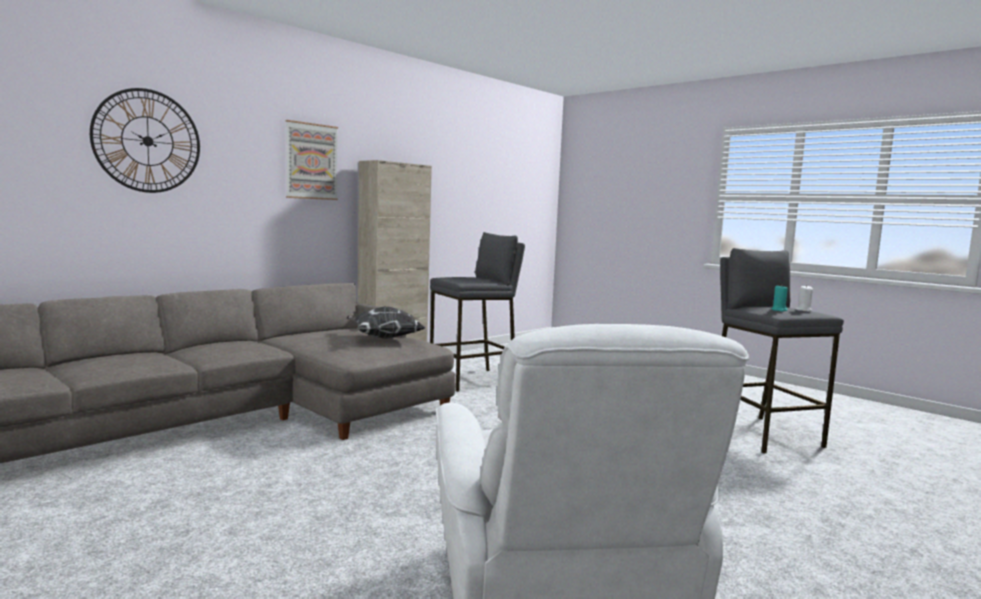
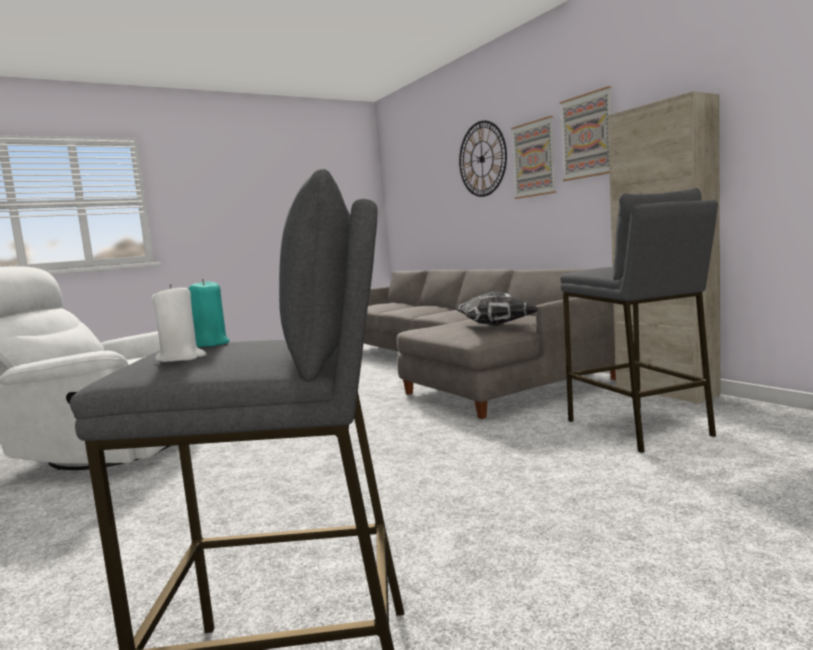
camera: 105 degrees right, 0 degrees up
(244, 165) = (534, 159): none -> picture

